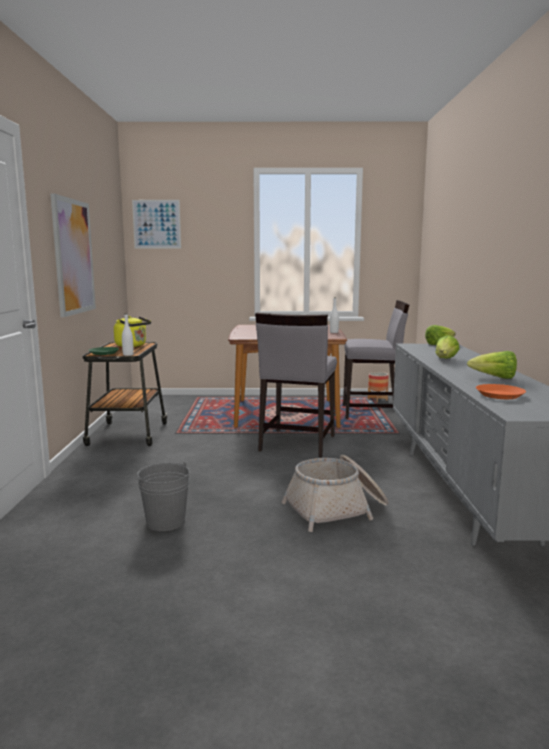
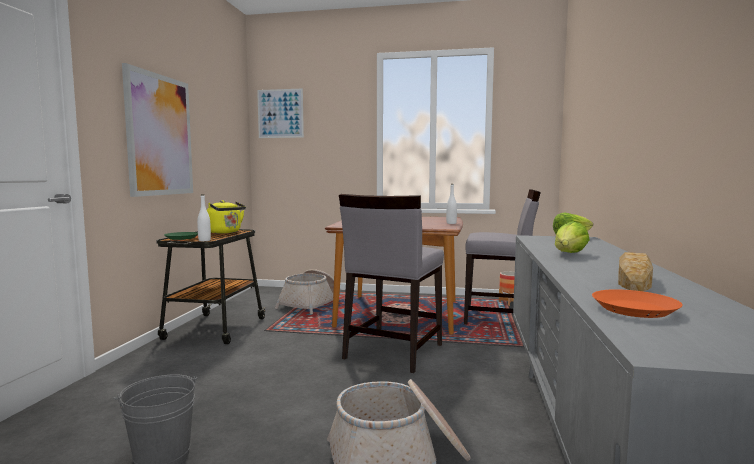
camera: 10 degrees right, 5 degrees down
(201, 409) = (311, 304): none -> basket
(494, 378) = (634, 281): lettuce -> bread

